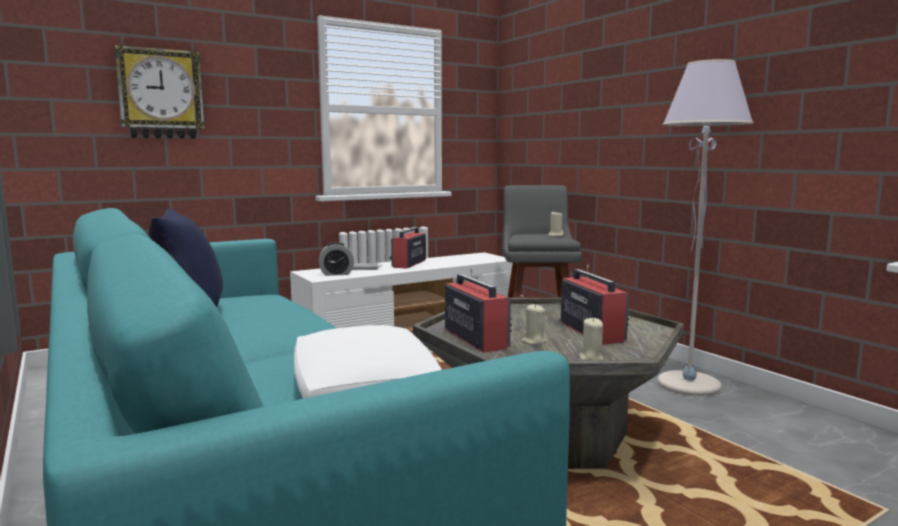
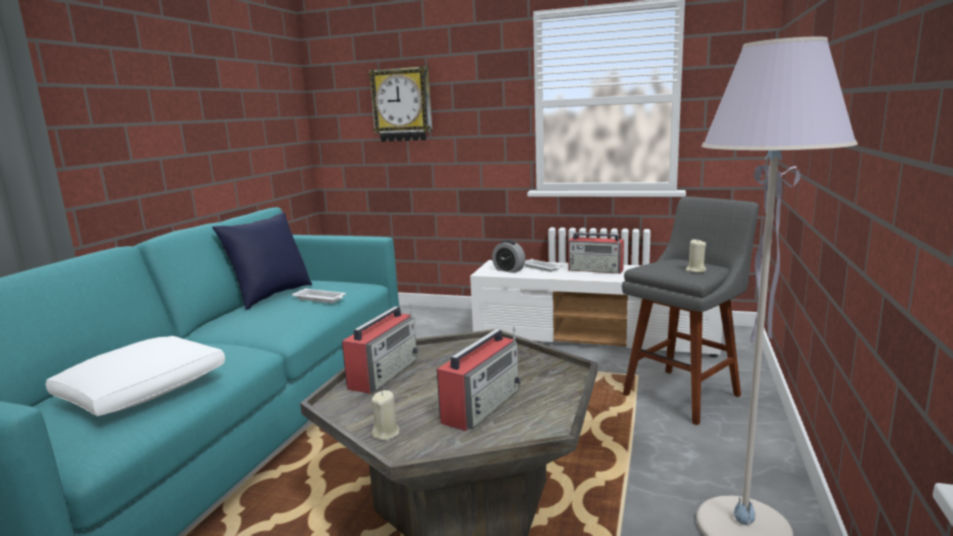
camera: 50 degrees right, 5 degrees up
(271, 306) = (320, 299): none -> white tray
(408, 264) = (596, 270): radio -> radio turned 135 degrees counterclockwise
(534, 341) = (407, 395): beige candle -> none

